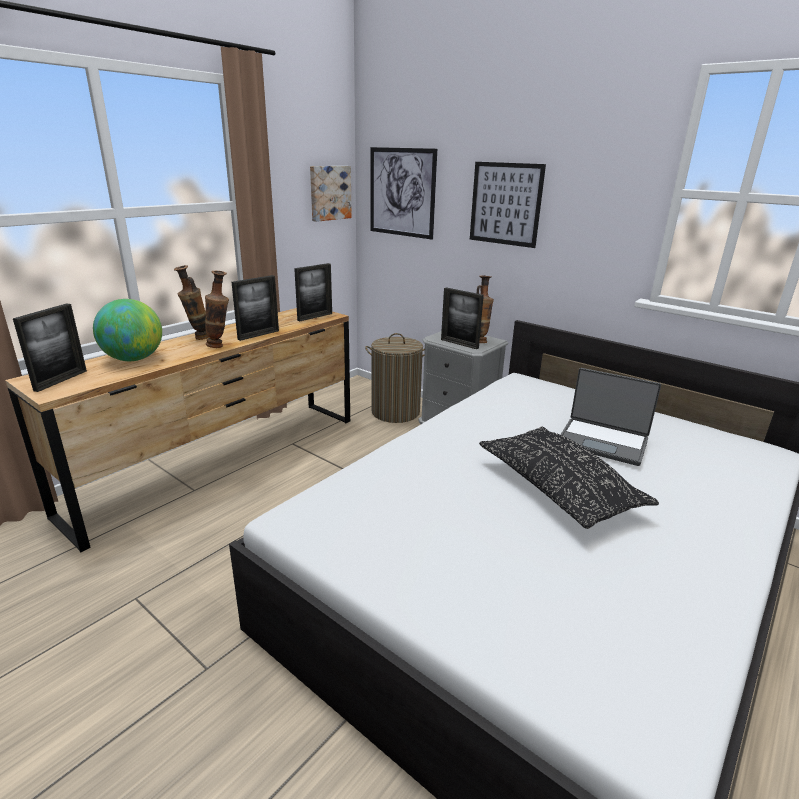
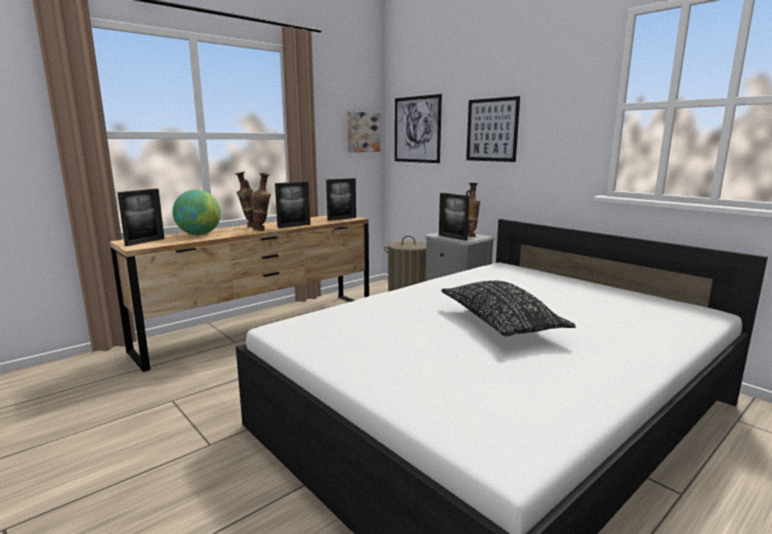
camera: 10 degrees right, 10 degrees down
(602, 442) = (553, 300): laptop -> none

